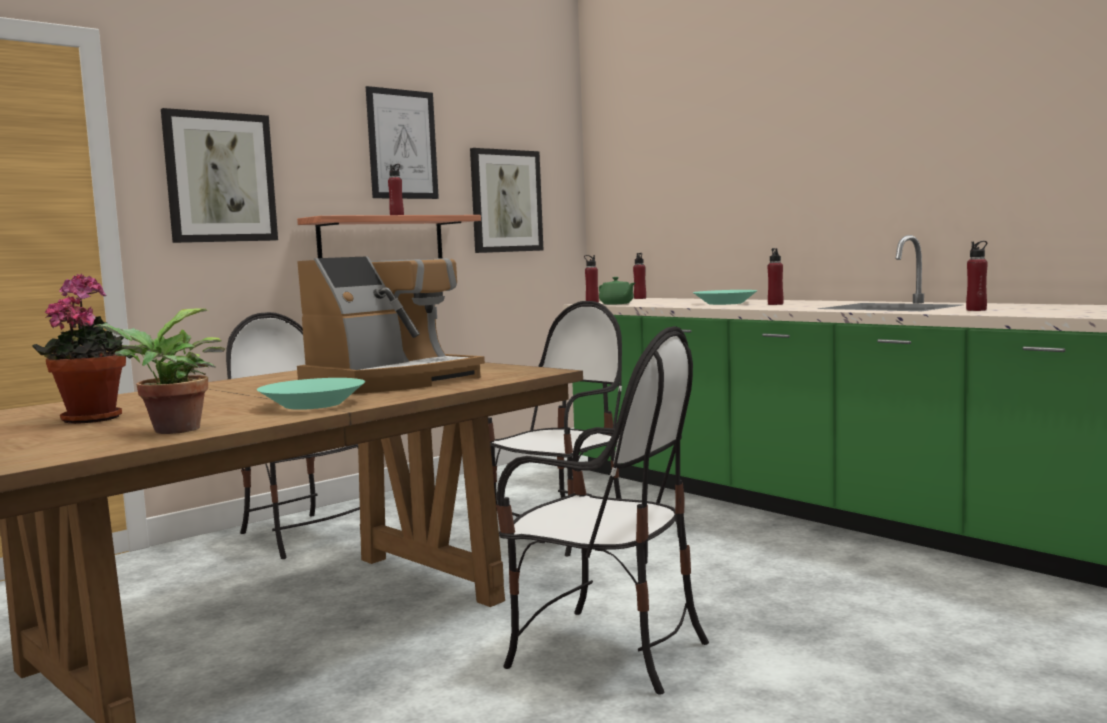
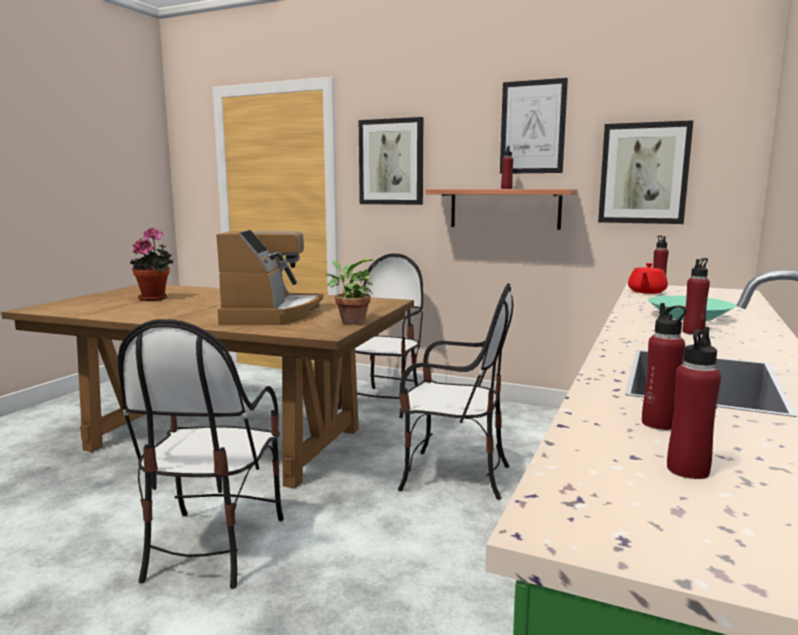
camera: 65 degrees right, 5 degrees up
(170, 431) = (107, 312): potted plant -> potted plant (350, 322)
(312, 404) = (181, 316): turquoise bowl -> none
(391, 382) = (271, 315): coffee machine -> coffee machine turned 105 degrees counterclockwise
(616, 304) = (646, 292): green teapot -> red teapot
(640, 298) = (737, 291): red bottle -> red bottle (687, 470)

